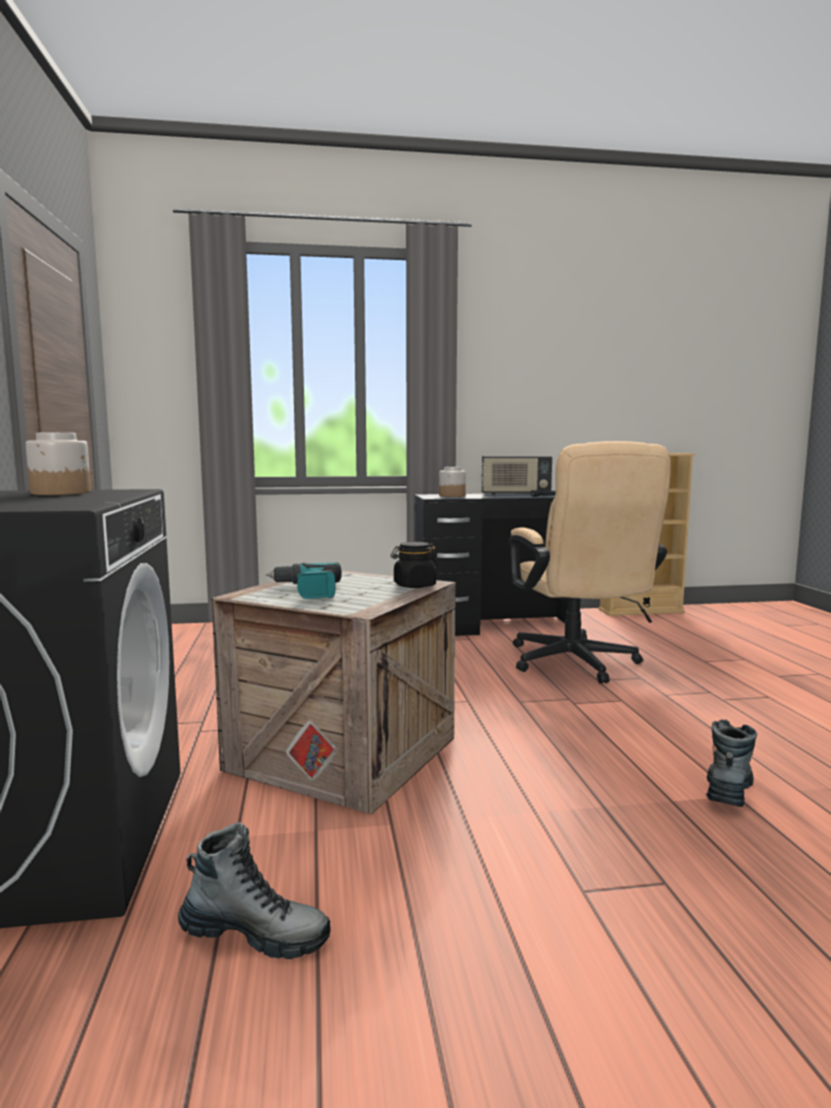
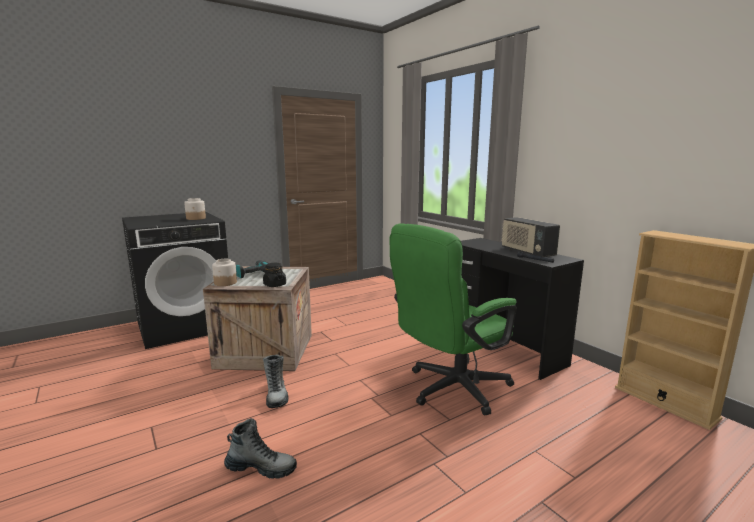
camera: 65 degrees right, 5 degrees up
(255, 934) = (132, 369): boot -> boot (276, 395)
(451, 496) = (482, 243): jar -> jar (225, 283)
(577, 665) = (450, 390): beige office chair -> green office chair

